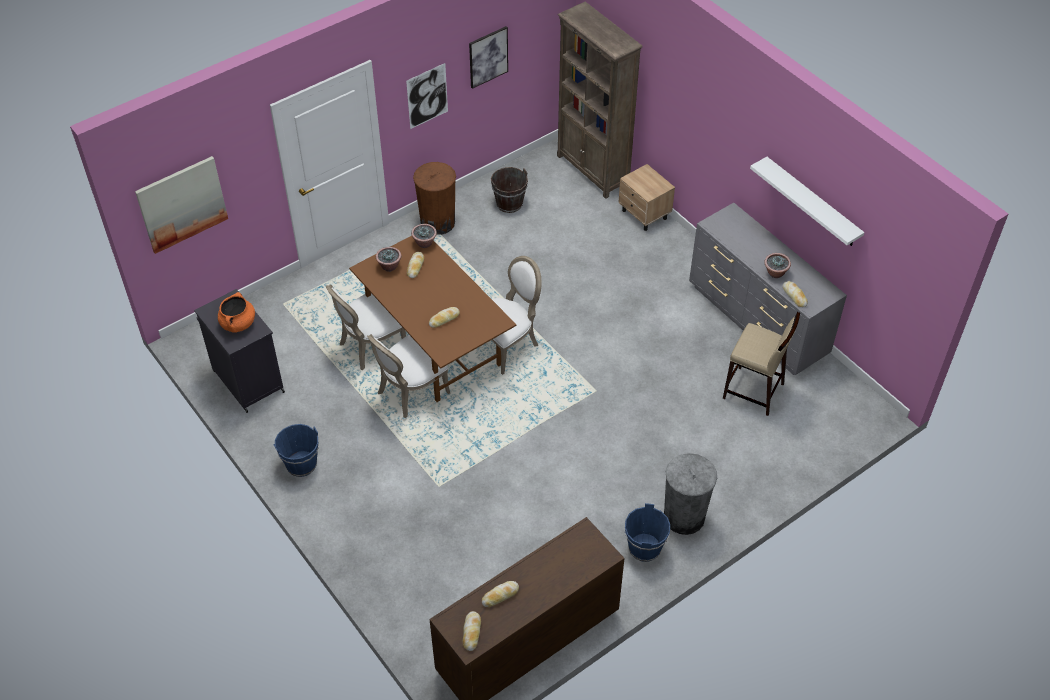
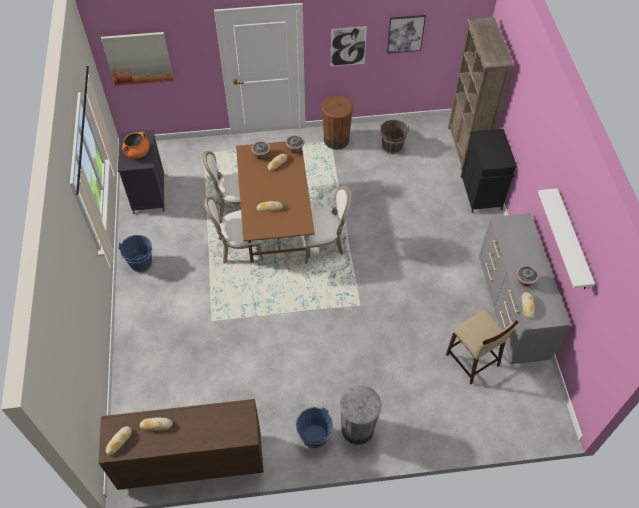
camera: 30 degrees right, 5 degrees up
(644, 215) = (481, 194): beige nightstand -> black cabinet

